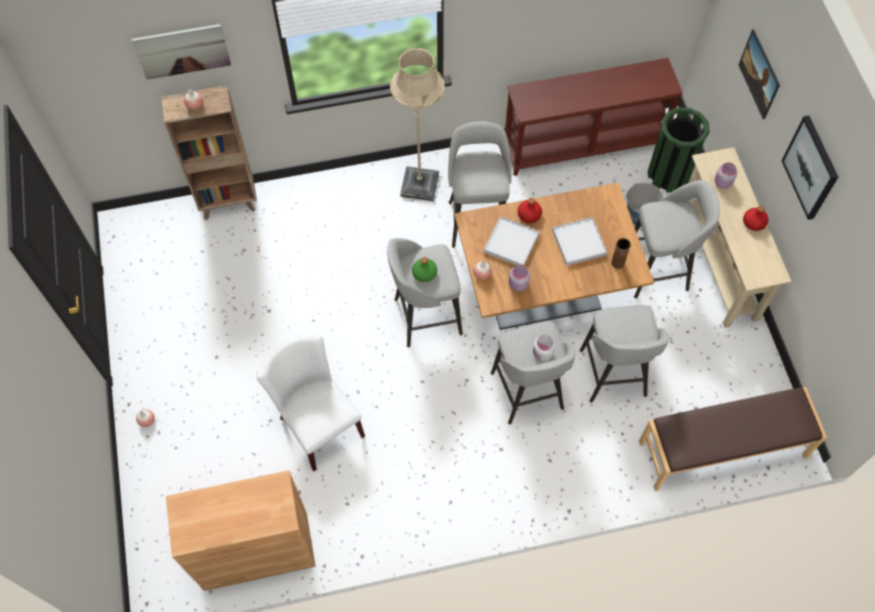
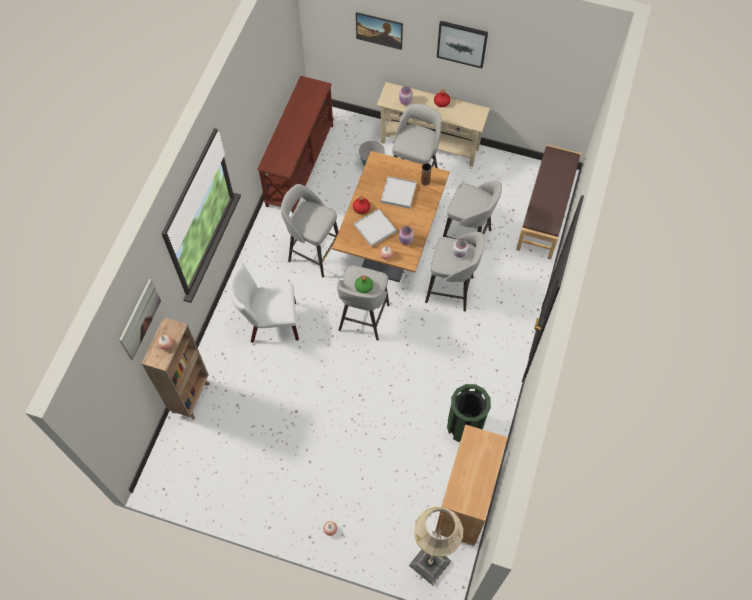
camera: 60 degrees left, 0 degrees up
(317, 423) = (398, 421): white chair -> white chair (269, 323)
(420, 185) = (263, 271): beige floor lamp -> beige floor lamp (430, 563)
(668, 175) = (354, 133): green trash can -> green trash can (464, 426)

